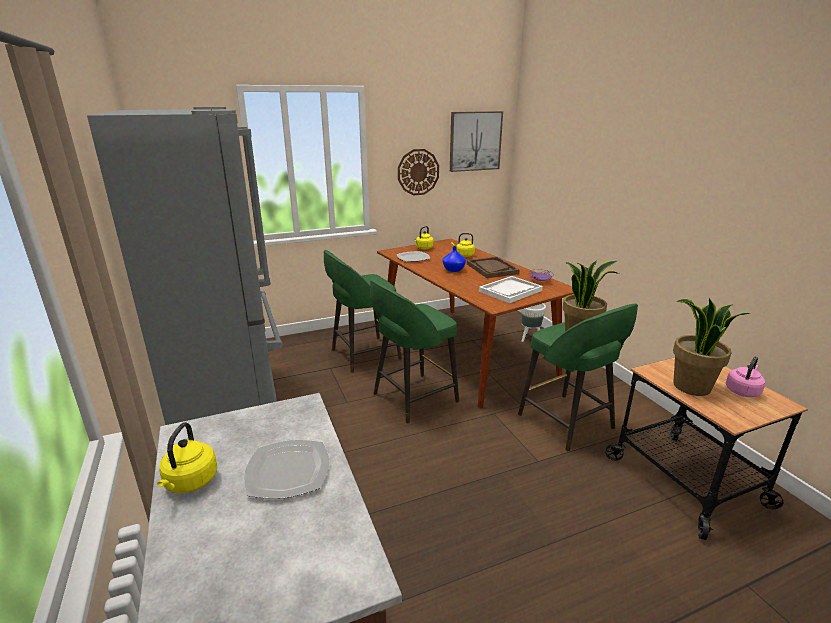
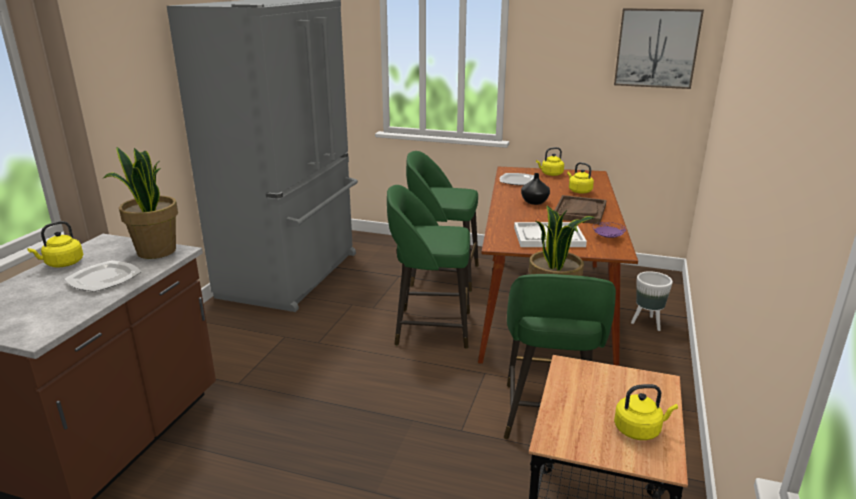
camera: 40 degrees right, 0 degrees up
(418, 172) = (569, 81): wall clock -> none
(453, 270) = (534, 202): blue vase -> black vase
(691, 387) = (581, 398): potted plant -> potted plant (155, 251)
(742, 391) = (639, 430): pink kettle -> yellow kettle

